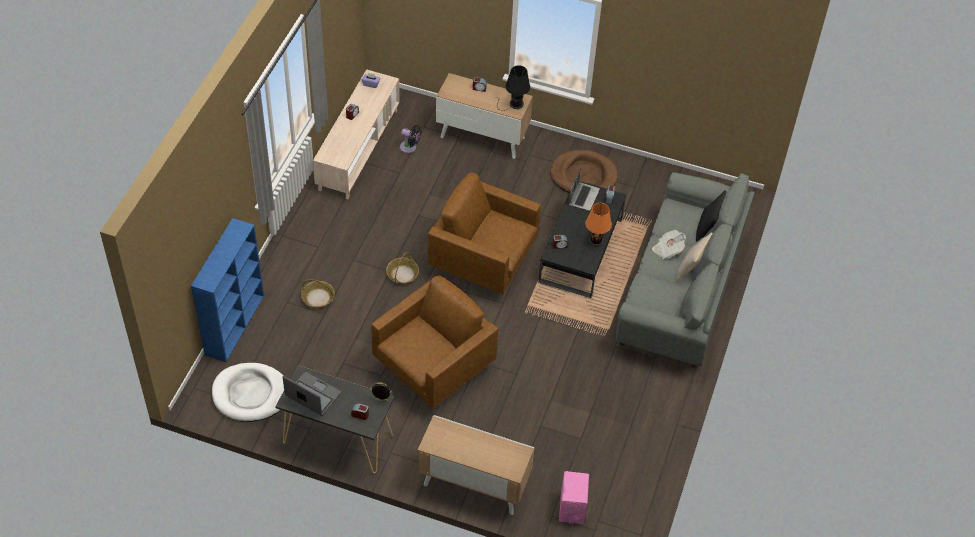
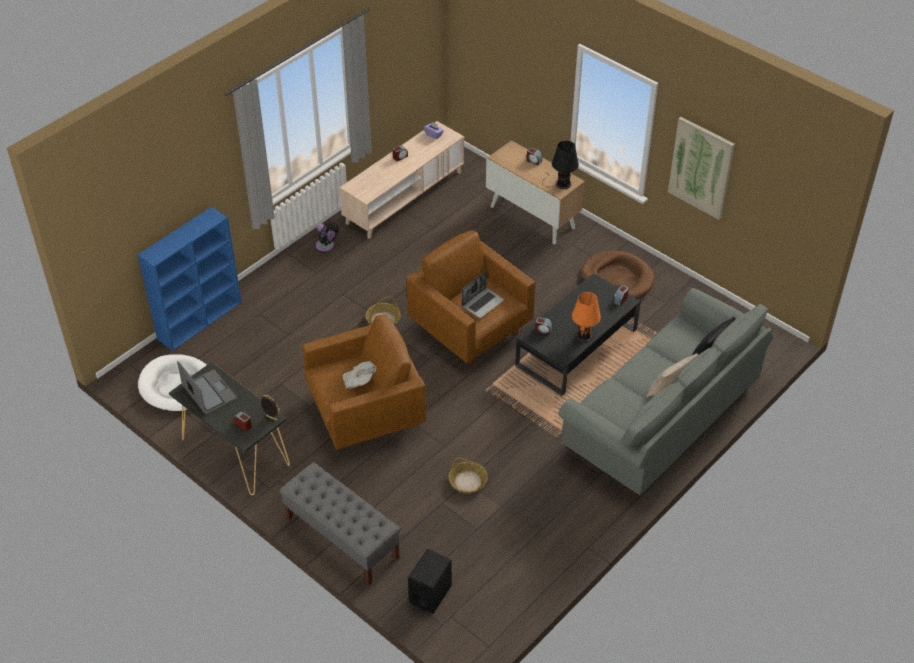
camera: 25 degrees right, 5 degrees down
(318, 298) = (290, 318): basket -> basket (467, 481)
(409, 147) = (455, 208): black fan -> black fan (326, 246)
(473, 485) = (341, 538): cabinet -> grey bench
(572, 508) = (430, 594): pink speaker -> black speaker
(583, 196) = (593, 291): laptop -> laptop (482, 303)
(650, 64) = (701, 167): none -> picture
(667, 249) = (653, 364): newspaper -> newspaper (359, 380)

